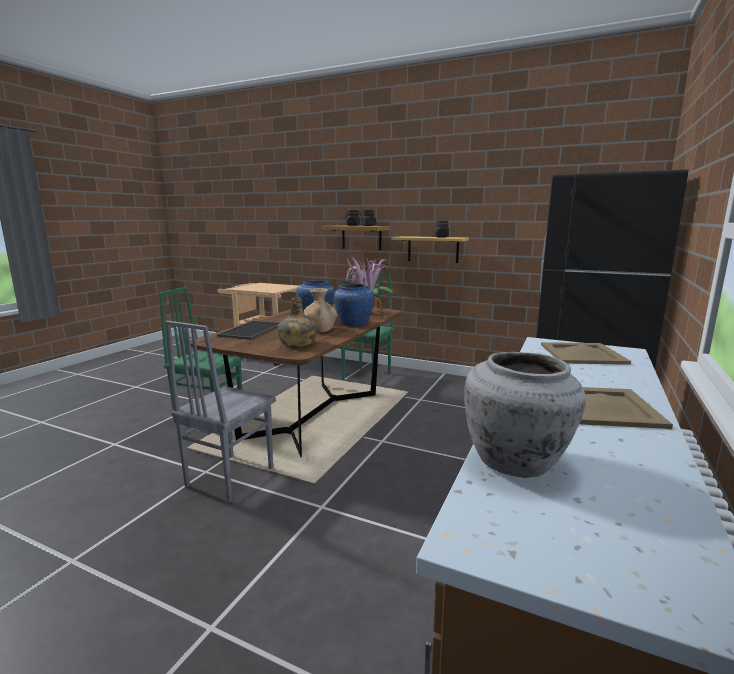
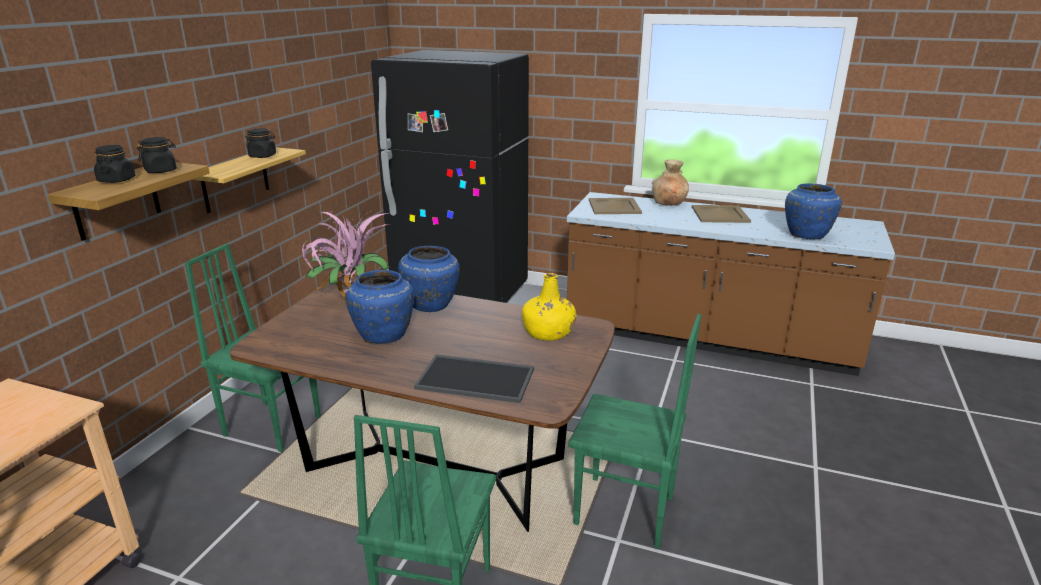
camera: 95 degrees left, 10 degrees up
(228, 477) = (624, 513): grey chair -> green chair
(297, 344) = (548, 332): green bottle -> yellow bottle
(320, 330) = (471, 325): brown vase -> brown vase (669, 203)
(517, 462) = (807, 235): grey vase -> blue vase

